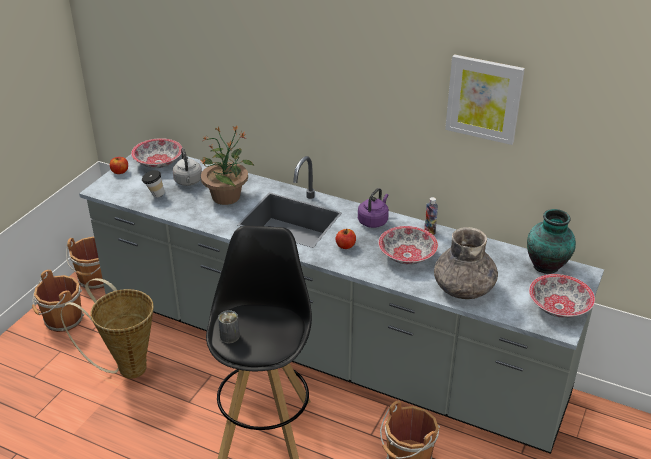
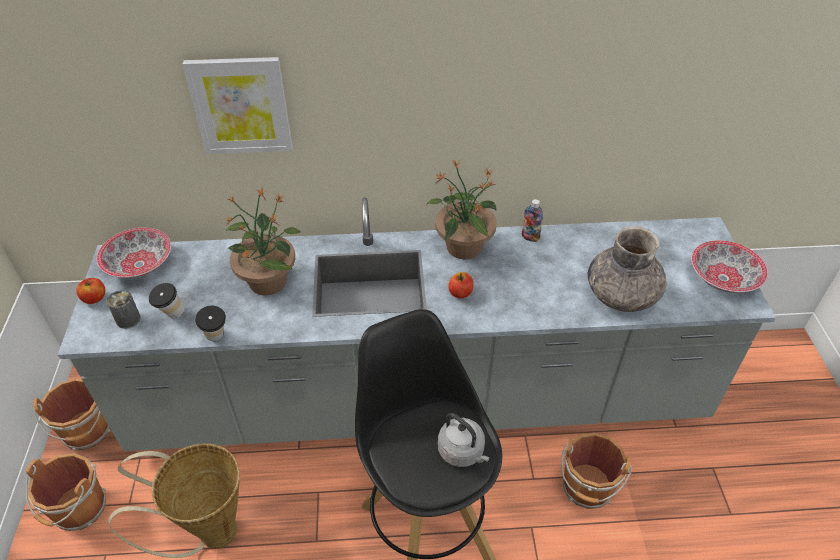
camera: 30 degrees left, 10 degrees up
(170, 216) = (217, 339): none -> cup
(188, 182) = (202, 278): grey kettle -> grey kettle (462, 452)
(229, 336) = (408, 475): can -> can (128, 319)
(373, 221) = (463, 248): purple kettle -> potted plant
(407, 256) = (534, 278): bowl -> none
(484, 98) = (593, 65): picture -> picture (241, 105)
(547, 266) = (672, 234): vase -> none

